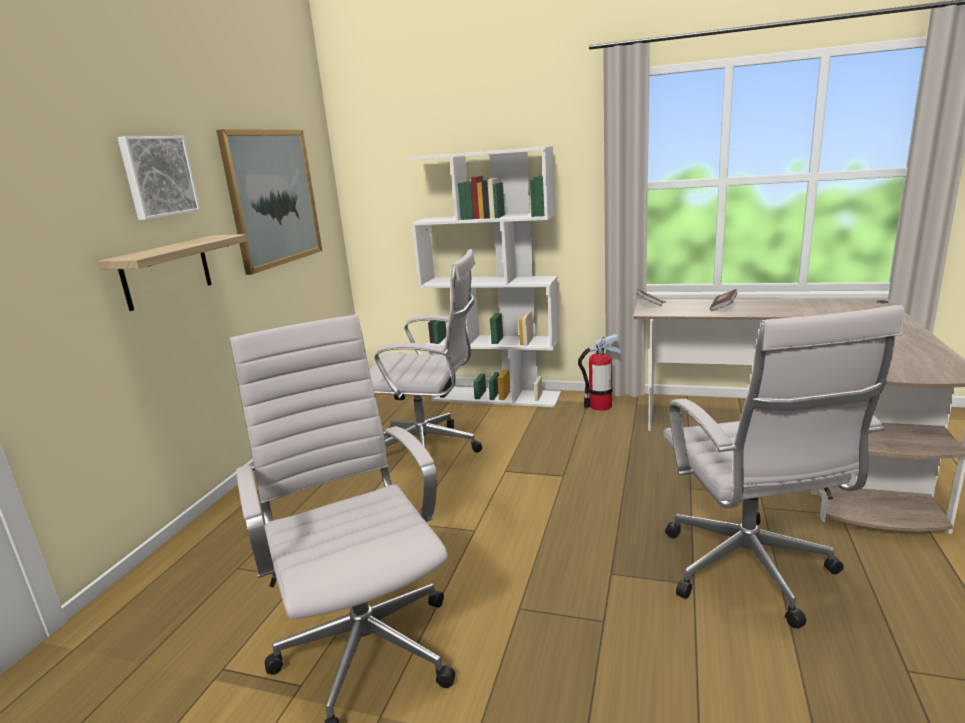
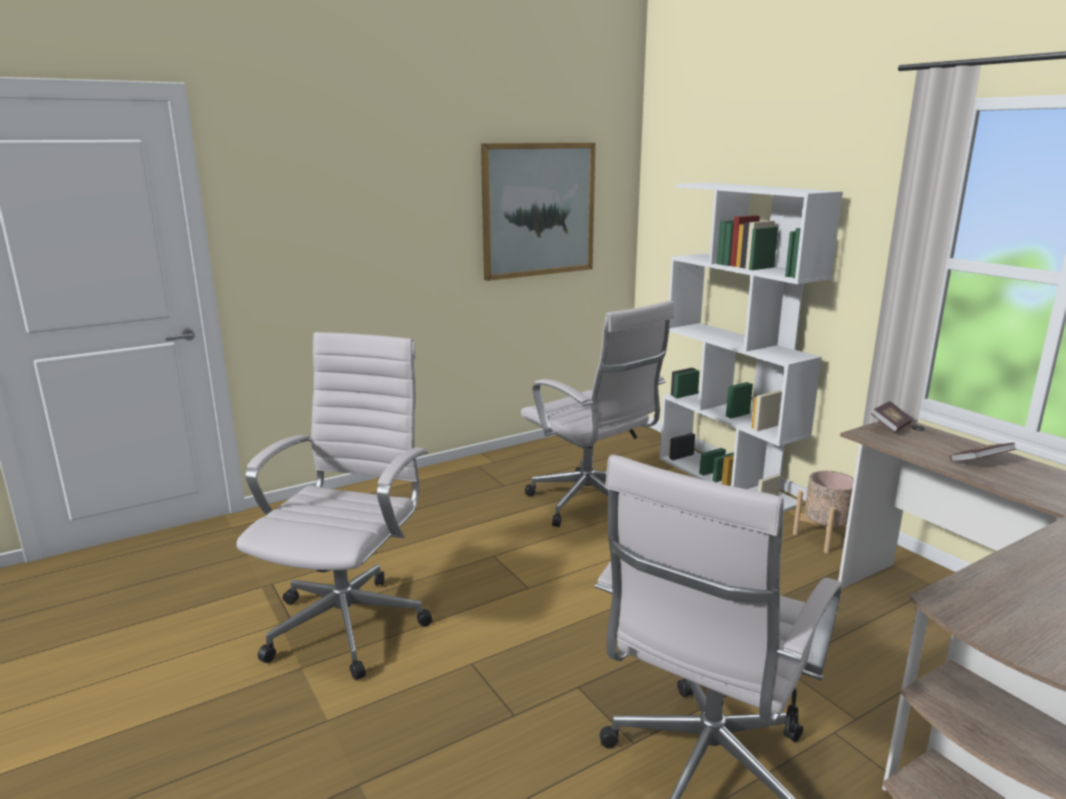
camera: 40 degrees right, 0 degrees up
(158, 176) = (405, 184): picture -> none
(167, 272) = (395, 266): shelf -> none
(600, 406) = (824, 538): fire extinguisher -> beige planter

